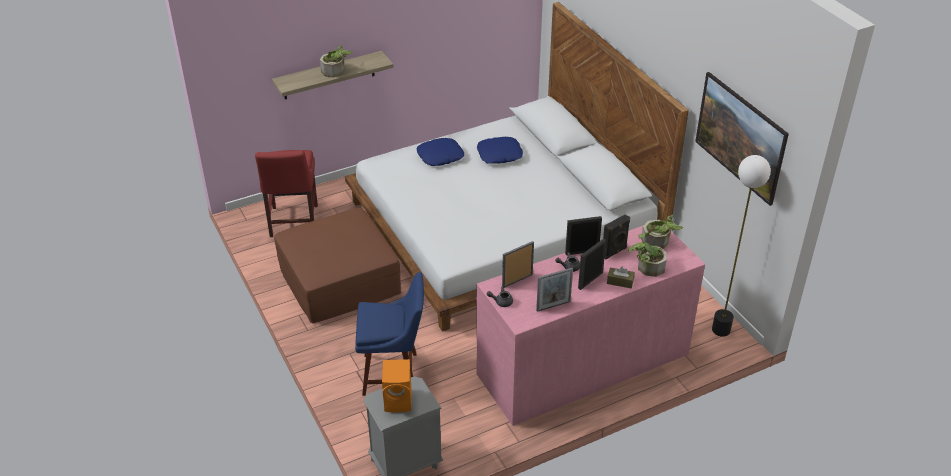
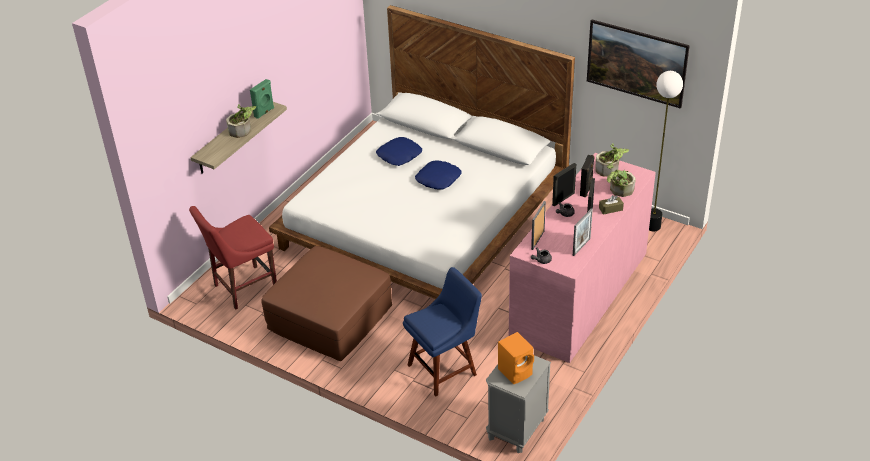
camera: 30 degrees left, 0 degrees up
(293, 223) = (242, 288): red chair -> red chair turned 90 degrees clockwise
(369, 63) = (264, 112): none -> green speaker
(440, 156) = (351, 175): blue pillow -> blue pillow (438, 179)

